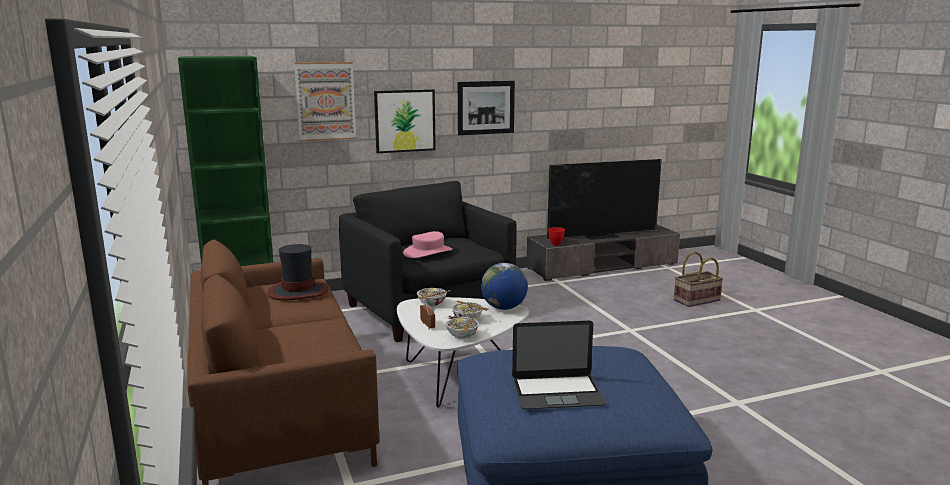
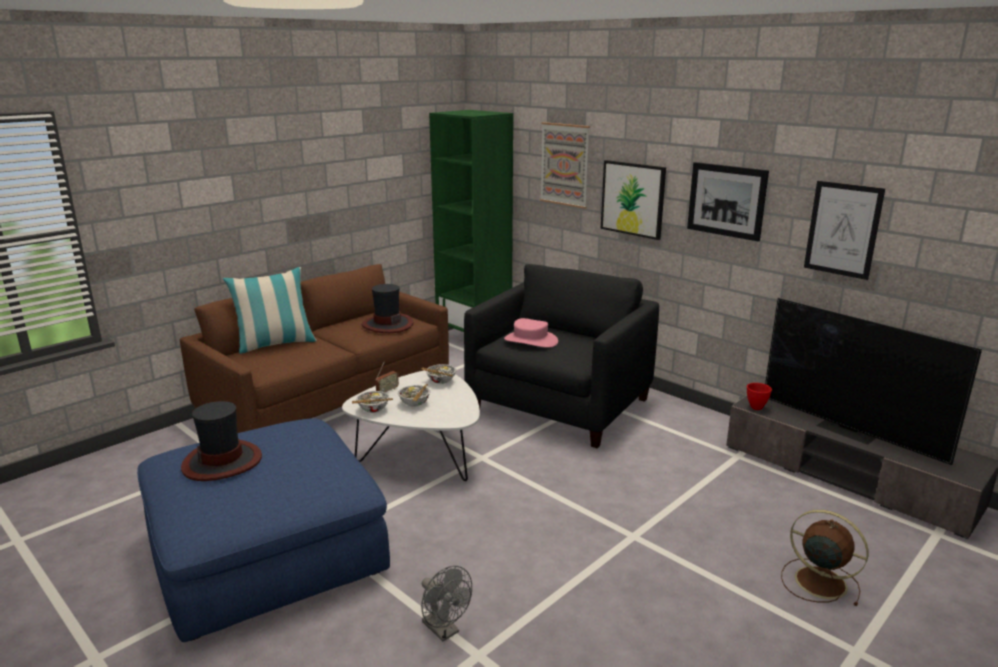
camera: 65 degrees right, 5 degrees up
(269, 345) = (275, 344): none -> pillow
(504, 308) = (459, 413): globe -> none
(557, 392) = (222, 462): laptop -> hat
(563, 112) = (842, 229): none -> picture
(697, 300) = (818, 581): basket -> brown fan
(709, 409) = (444, 630): none -> grey fan

